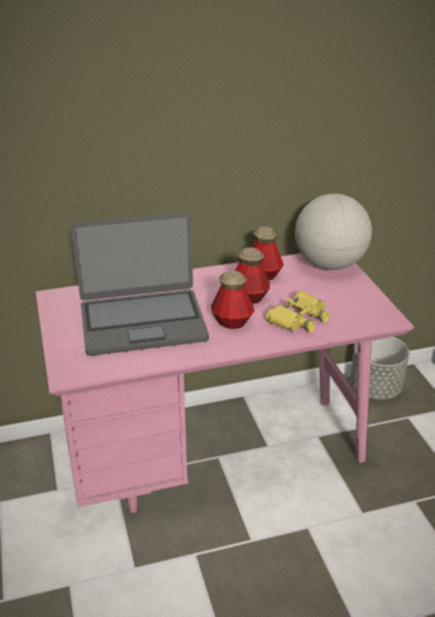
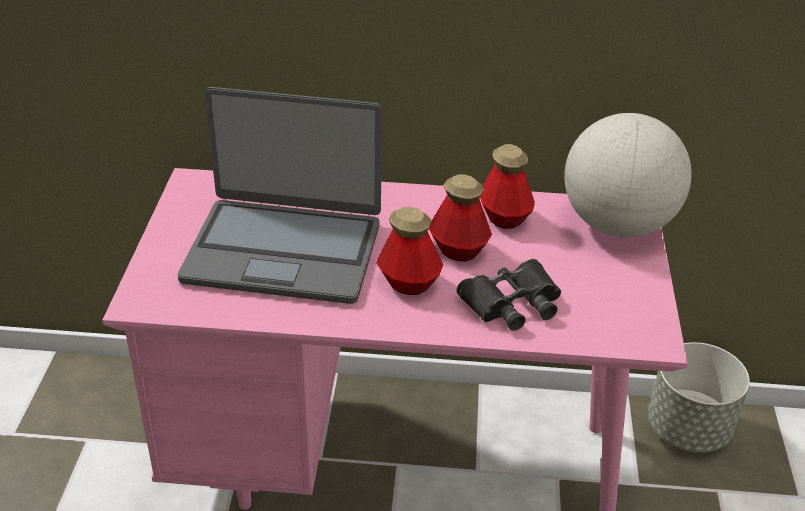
camera: 20 degrees right, 5 degrees up
(299, 318) = (512, 302): yellow binoculars -> black binoculars

